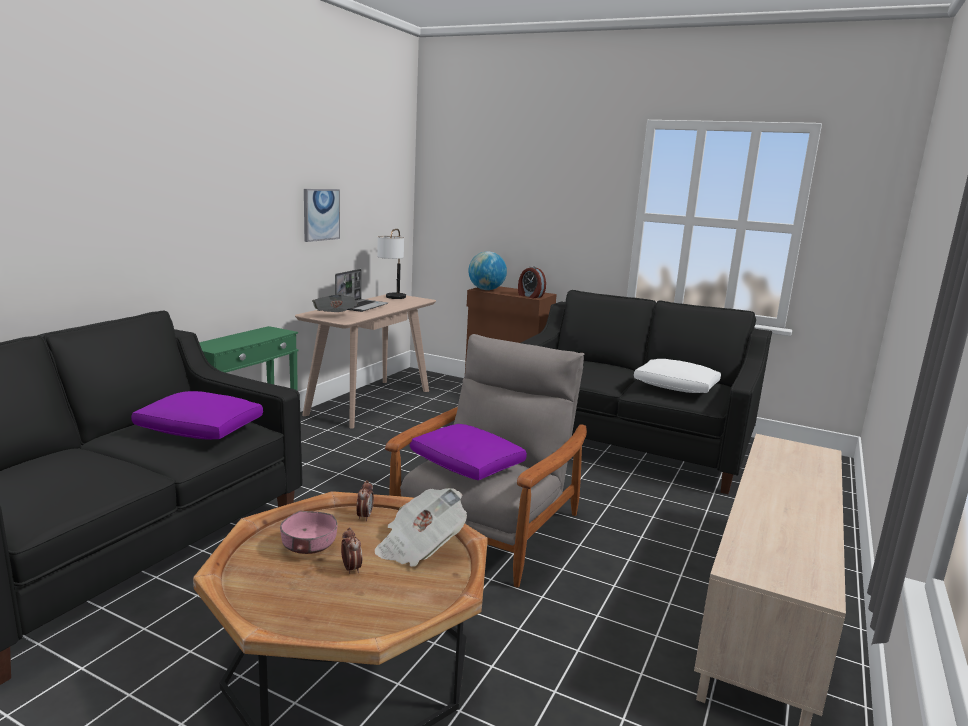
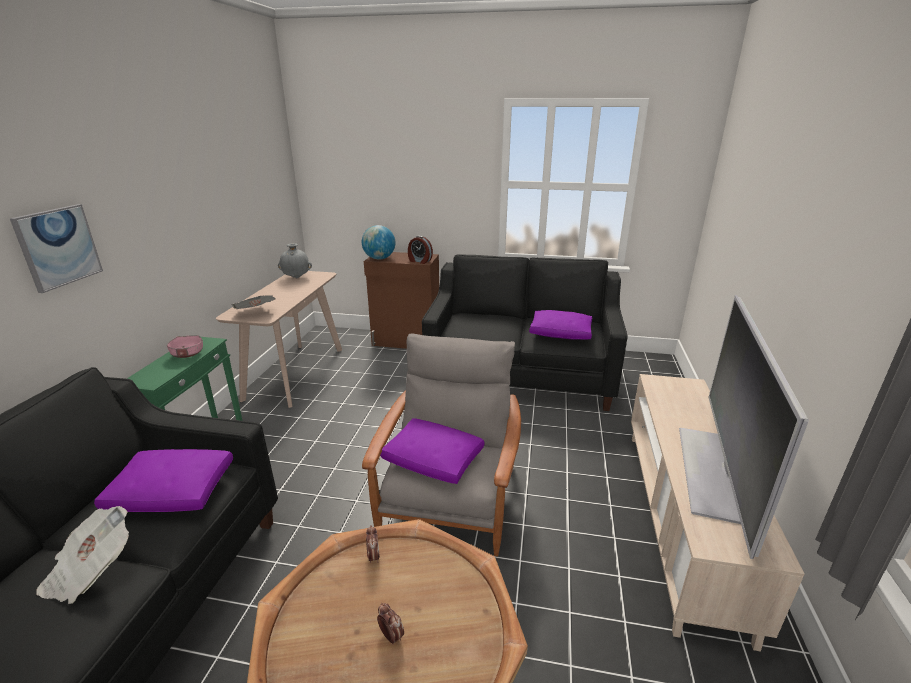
camera: 15 degrees left, 10 degrees up
(309, 547) = (339, 618): pink bowl -> pink bowl (187, 355)
(321, 214) = (219, 216): picture -> picture (58, 247)
(361, 306) = (274, 294): laptop -> none
(392, 298) = (297, 278): table lamp -> grey vase
(419, 547) = (439, 584): newspaper -> newspaper (91, 570)
(676, 387) = (561, 333): white pillow -> purple pillow
(786, 519) = (710, 471): none -> television

